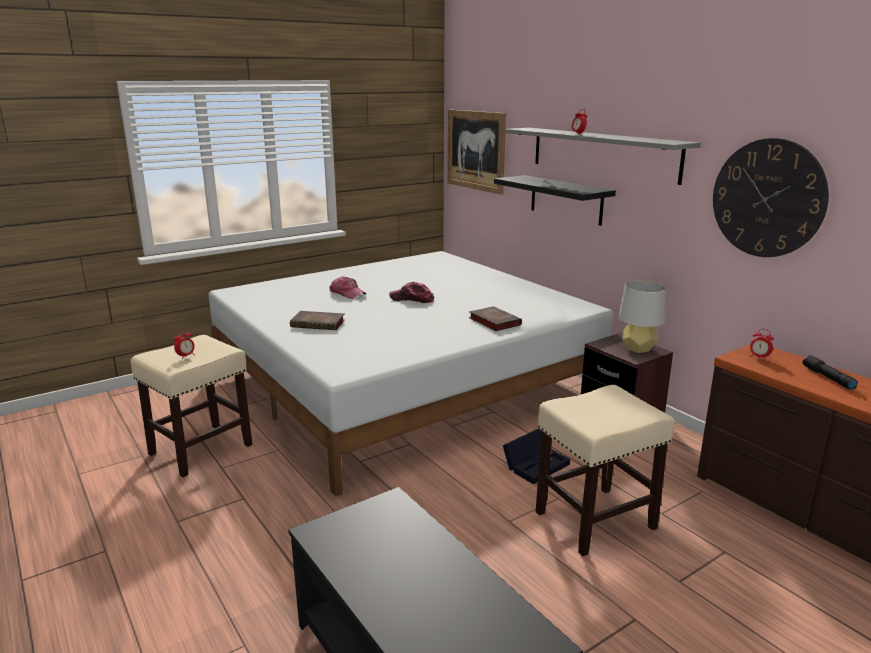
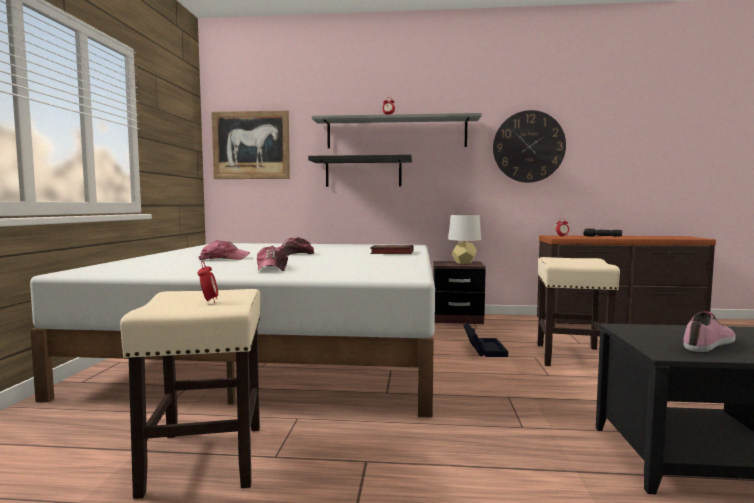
camera: 50 degrees left, 15 degrees down
(319, 324) = (272, 268): book -> cap
(371, 549) = (709, 344): none -> shoe

